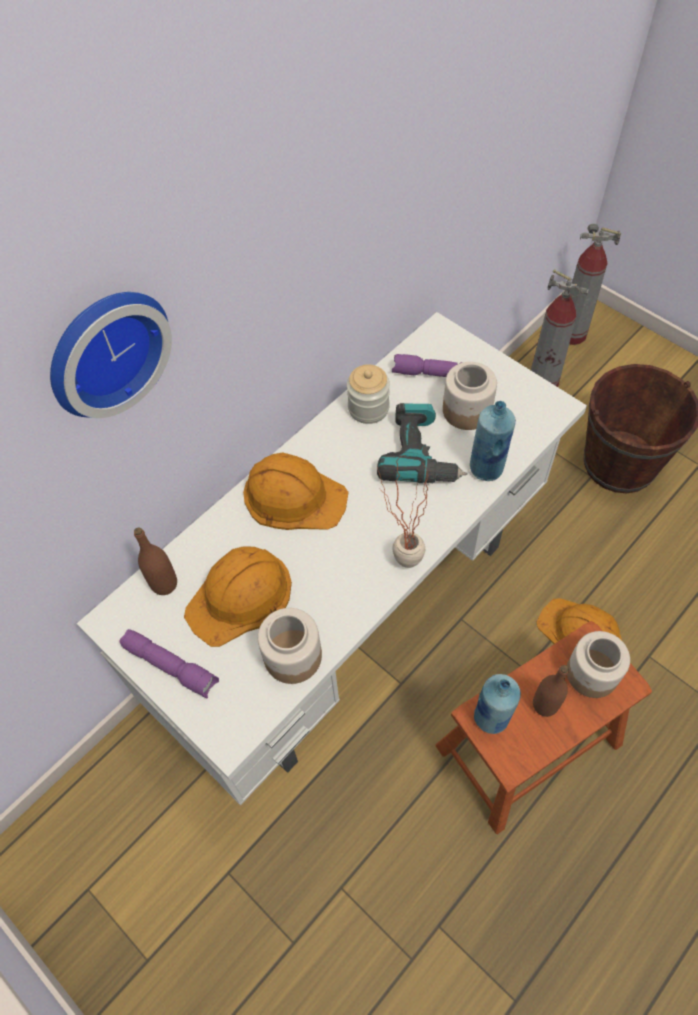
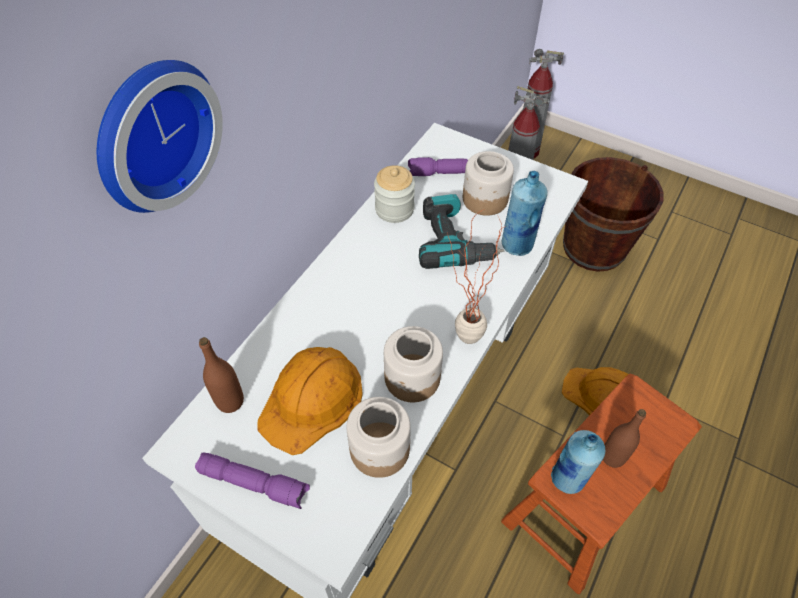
camera: 15 degrees left, 5 degrees down
(294, 496) = (343, 297): orange hard hat -> none
(592, 674) = (646, 420): jar -> jar (412, 378)

